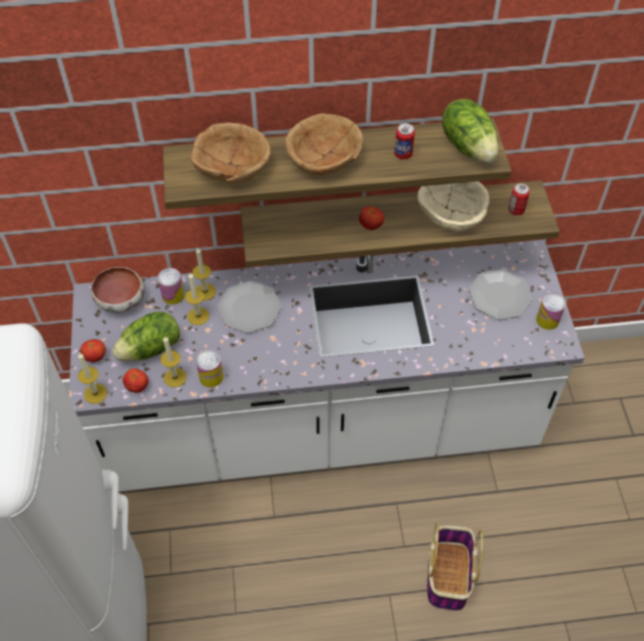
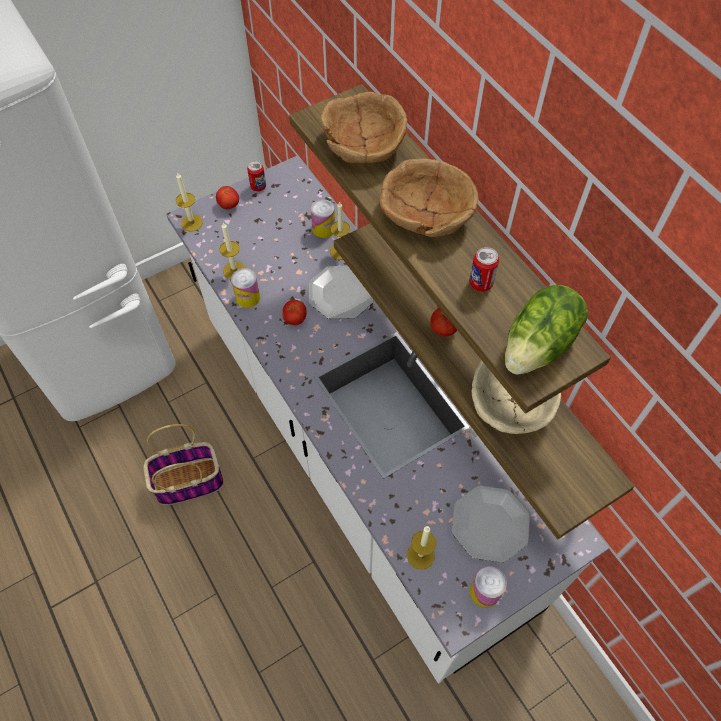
camera: 65 degrees right, 5 degrees up
(122, 300) = (298, 195): bowl -> none
(137, 386) = (212, 248): tomato -> tomato (295, 319)
(151, 349) = (256, 240): lettuce -> none
(198, 316) = (310, 258): candle -> candle (420, 555)
(448, 574) = (258, 642): basket -> basket (189, 481)
(516, 210) = (562, 471): can -> can (258, 187)

